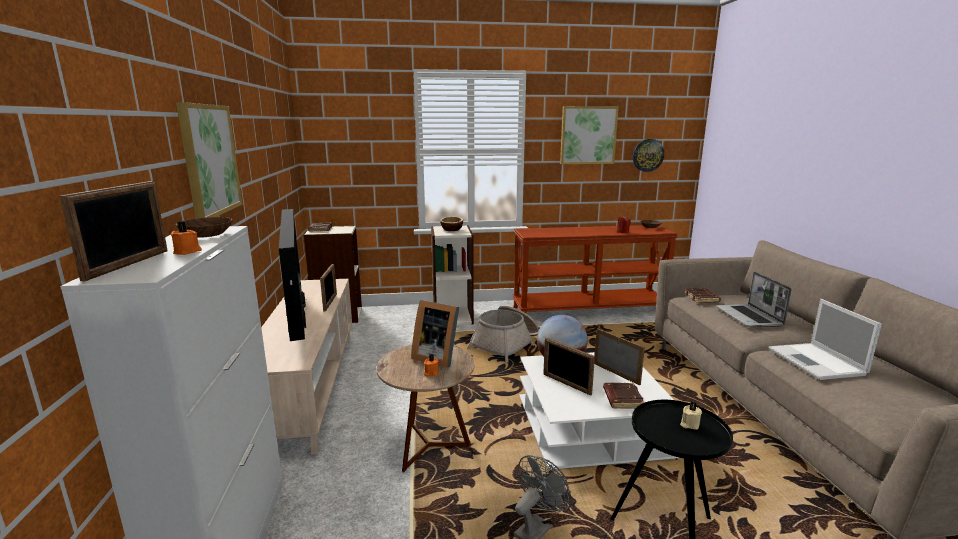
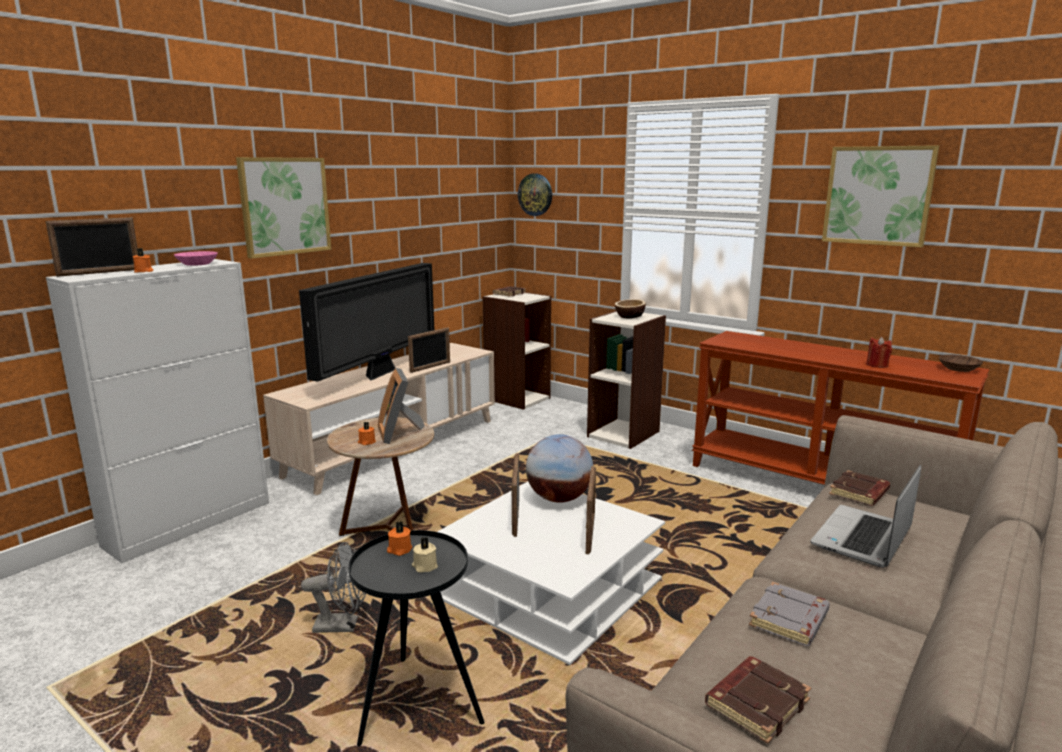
camera: 45 degrees right, 0 degrees up
(205, 234) = (196, 264): brown bowl -> pink bowl
(506, 344) = (624, 480): basket -> none
(621, 398) = (535, 554): brown book -> brown book (756, 702)
(647, 155) = (1002, 236): wall clock -> wall clock (535, 194)
(654, 424) = (399, 550): none -> orange candle
(817, 362) = (790, 620): laptop -> grey book

